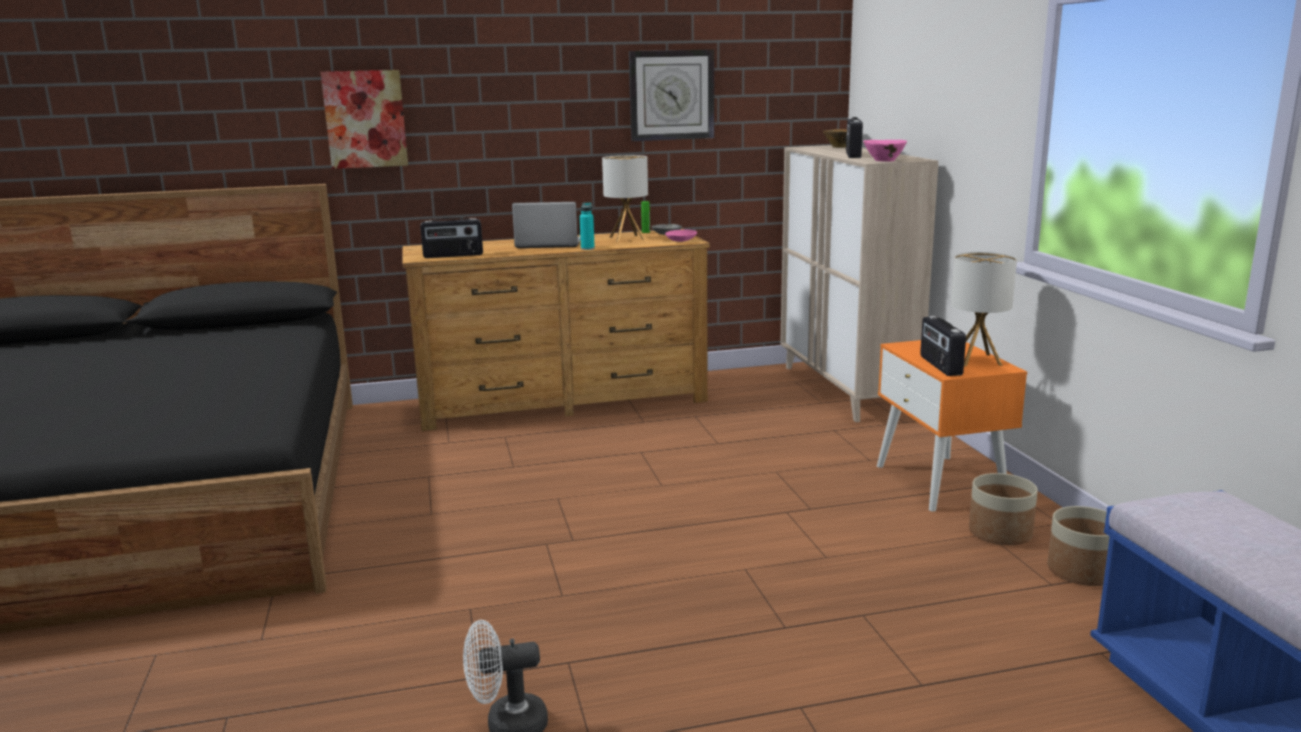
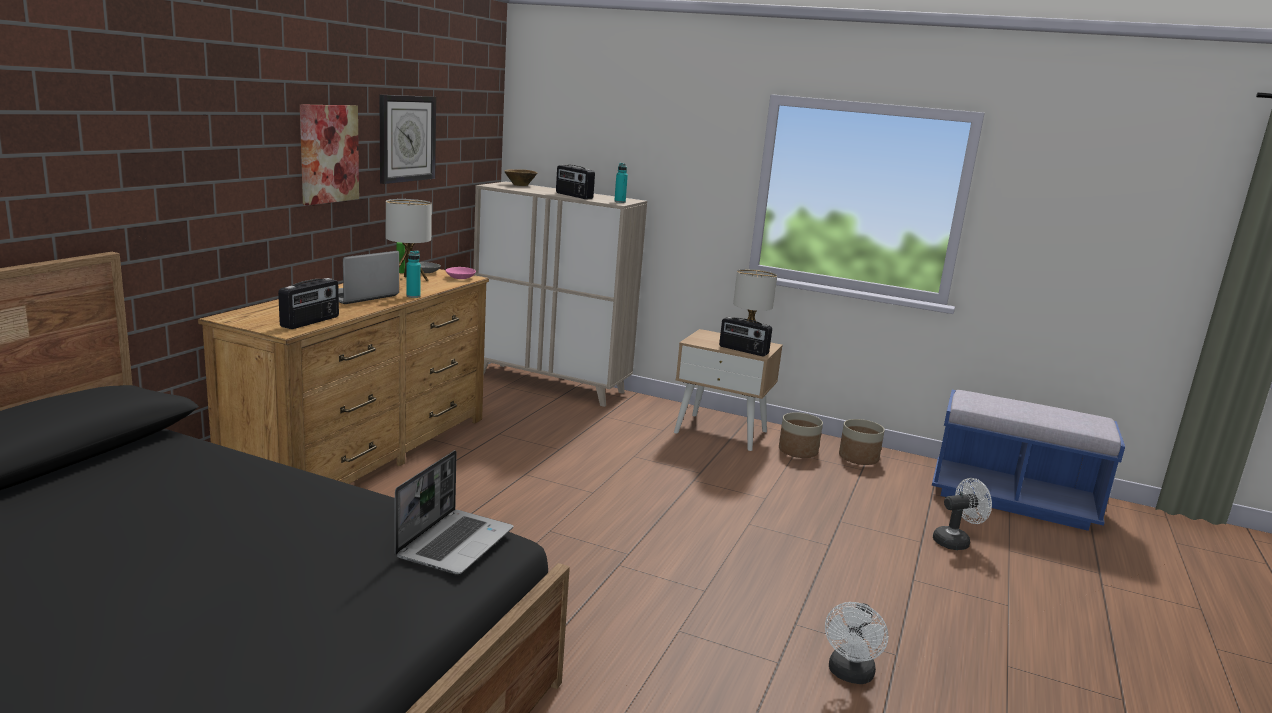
camera: 55 degrees left, 0 degrees up
(239, 417) = (455, 542): none -> laptop
(365, 119) = (154, 166): picture -> picture (328, 154)
(883, 160) = (619, 202): pink bowl -> turquoise bottle
(941, 482) = (721, 432): orange nightstand -> beige nightstand
(980, 711) = (955, 541): none -> white fan

